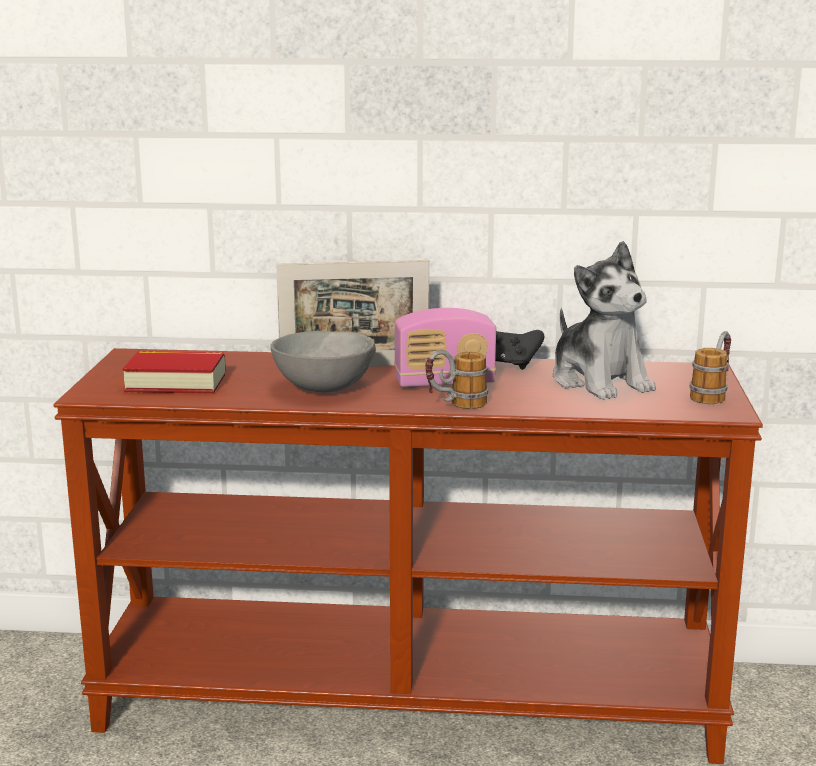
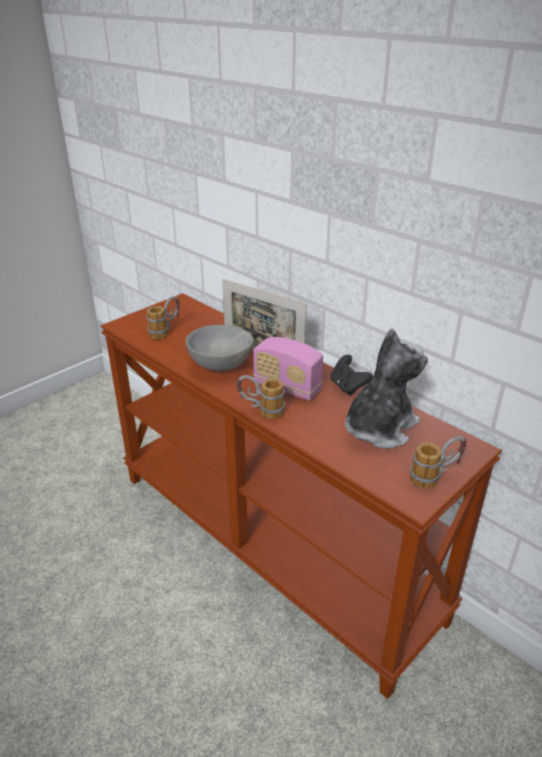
camera: 40 degrees right, 15 degrees up
(176, 382) = (166, 331): book -> mug
(599, 381) = (378, 428): plush toy -> plush toy turned 150 degrees counterclockwise

